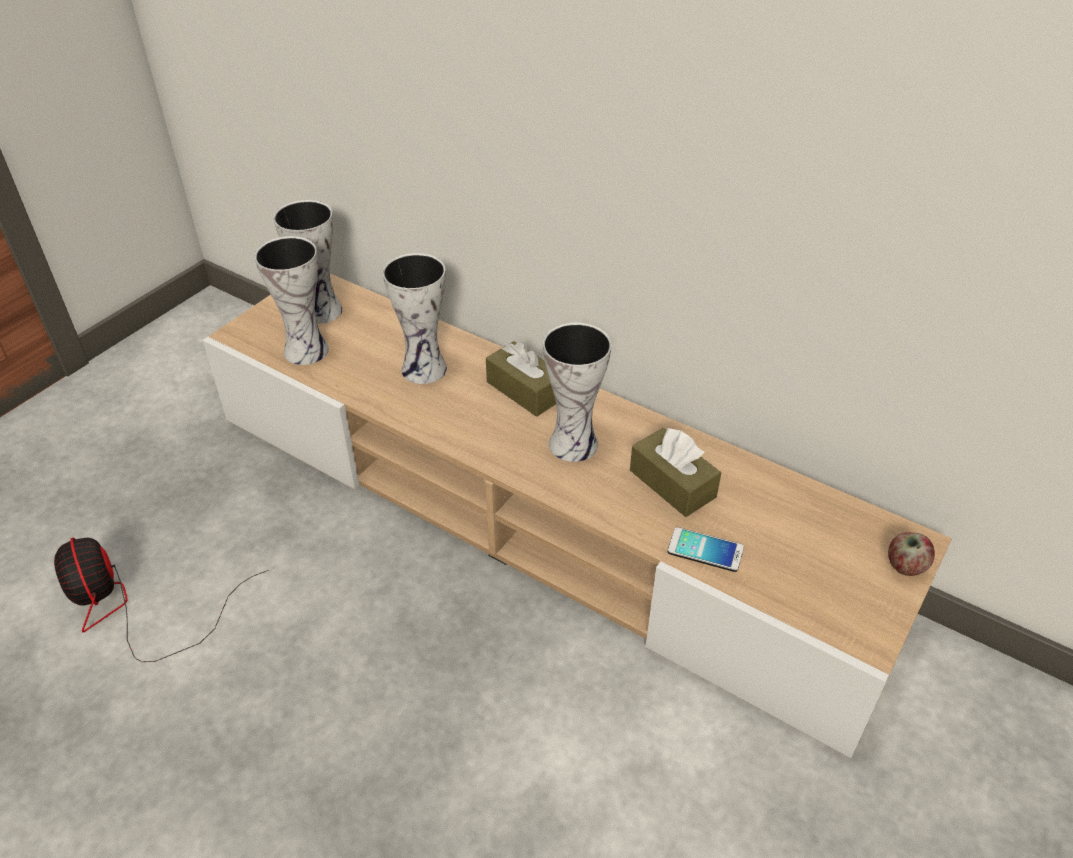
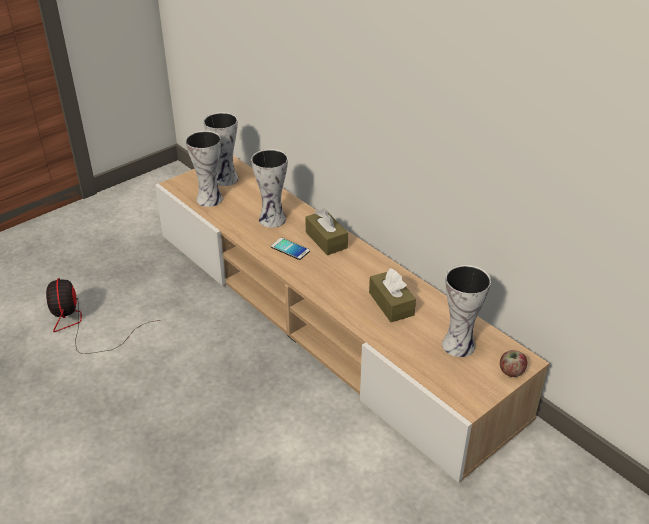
camera: 15 degrees right, 5 degrees down
(574, 442) = (343, 272): vase -> vase (459, 344)
(705, 550) = (394, 341): phone -> phone (290, 249)

